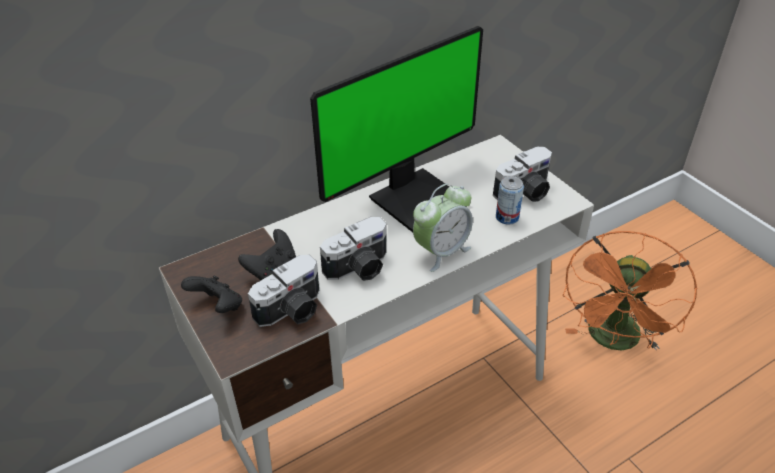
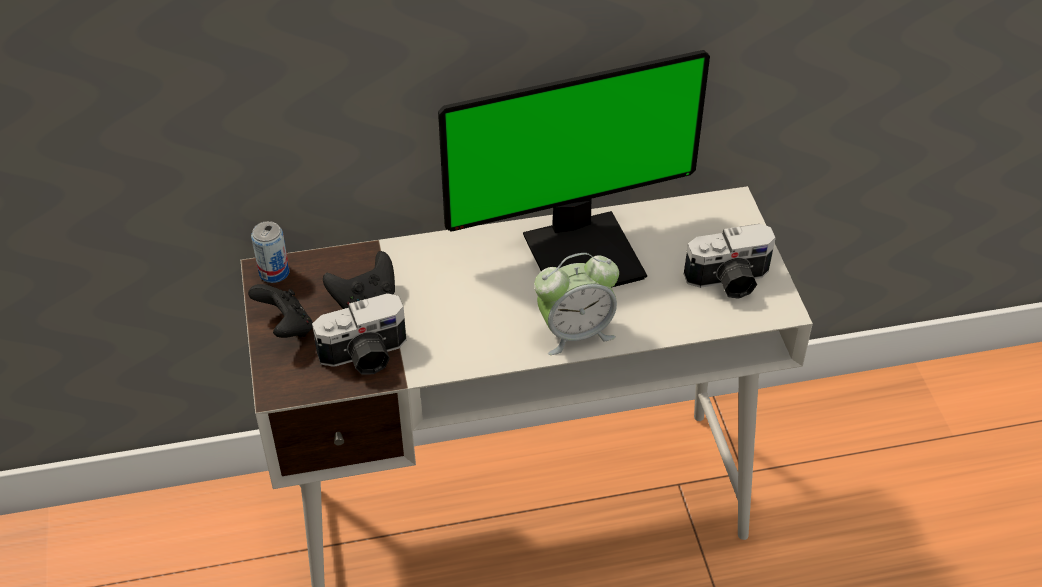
camera: 20 degrees right, 5 degrees up
(359, 268) = (466, 326): camera -> none
(507, 217) = (684, 309): can -> can (274, 272)
(614, 341) = (879, 518): orange fan -> none

